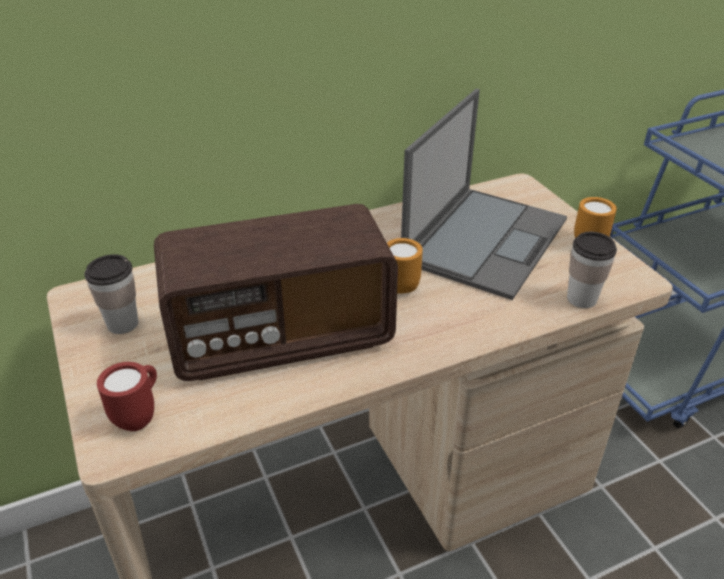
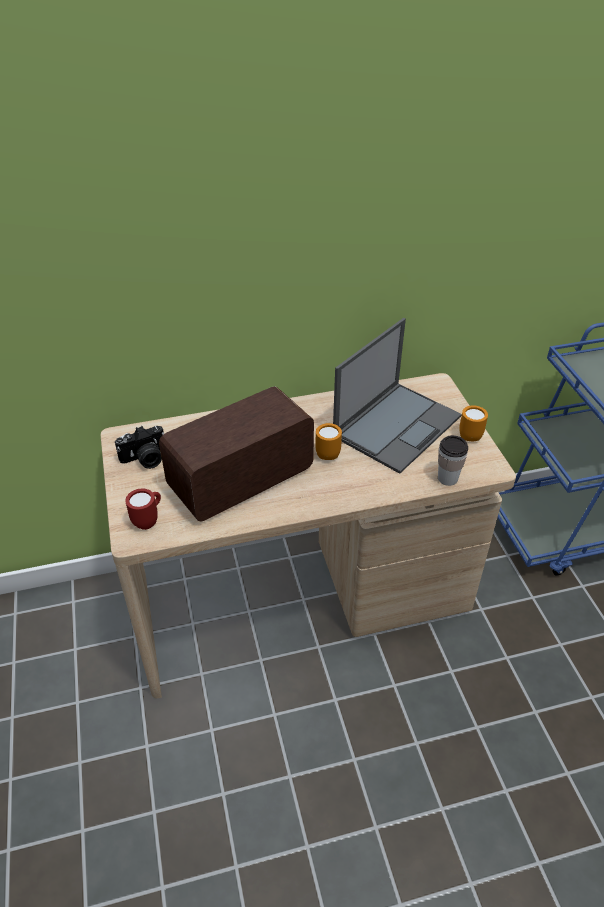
camera: 10 degrees right, 5 degrees up
(123, 323) = (145, 459): cup -> camera
(281, 337) = (241, 480): radio -> radio turned 150 degrees clockwise

